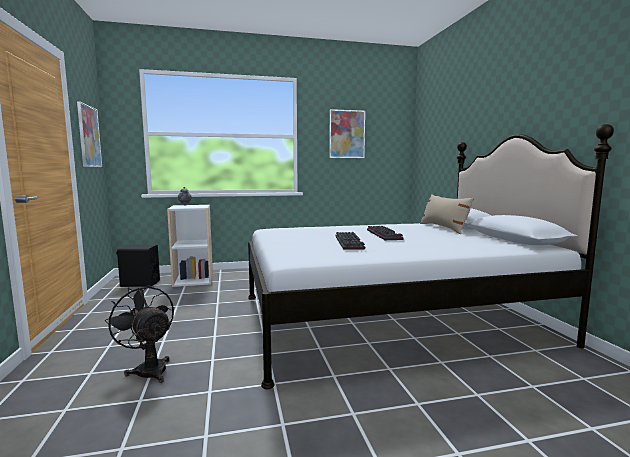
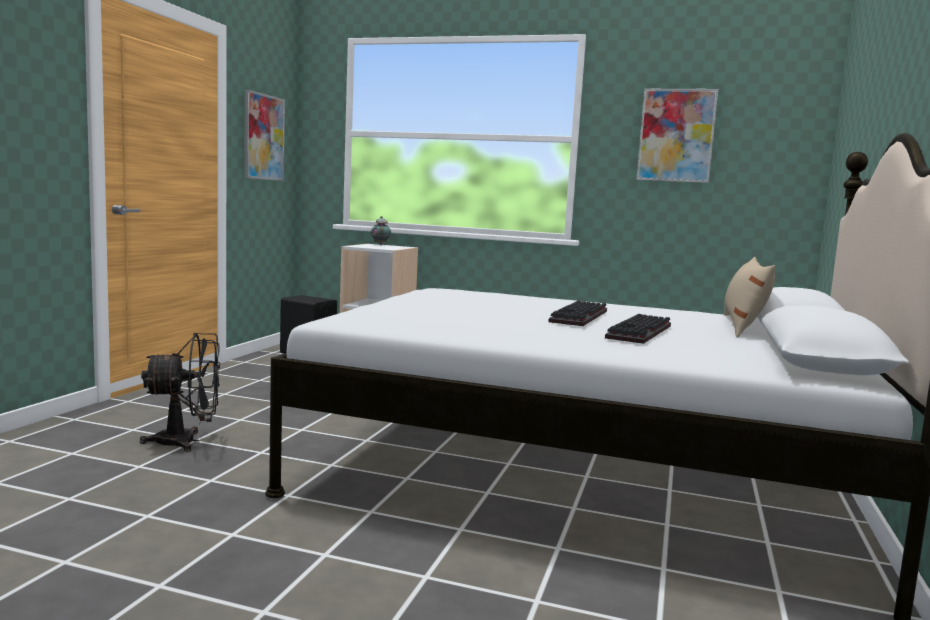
camera: 30 degrees right, 0 degrees up
(149, 369) = (187, 441): black fan -> black fan turned 90 degrees clockwise
(350, 242) = (483, 317): keyboard -> keyboard (641, 333)

